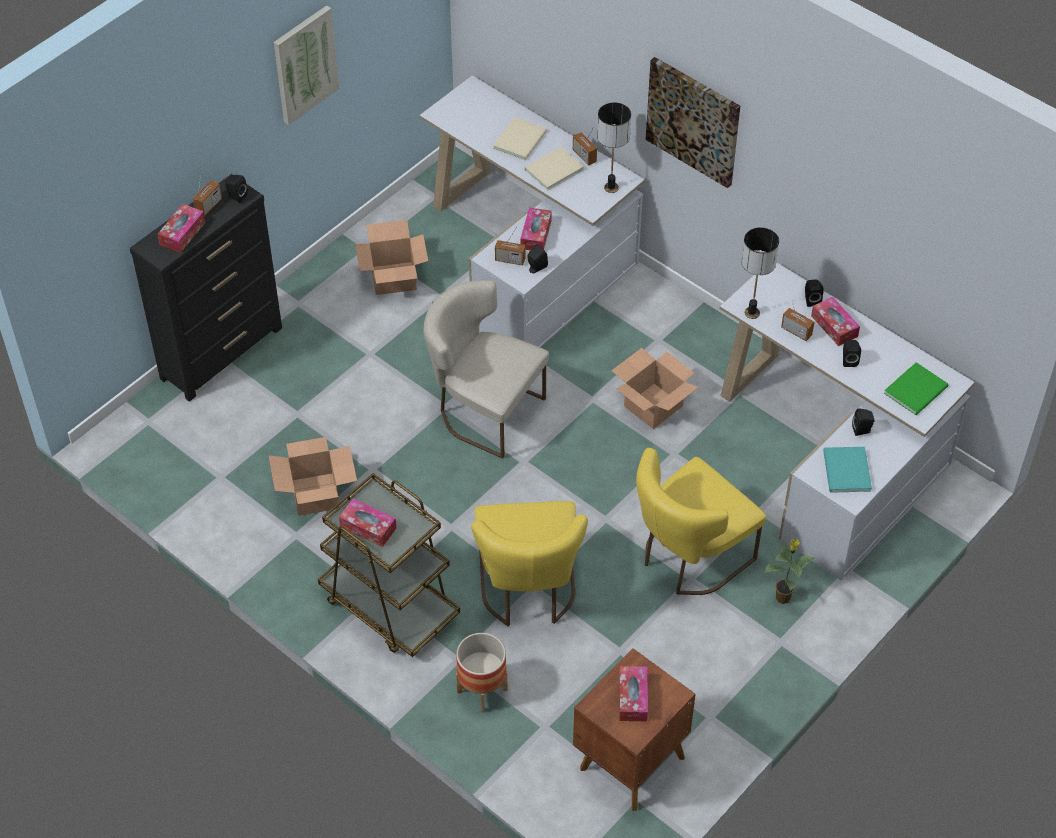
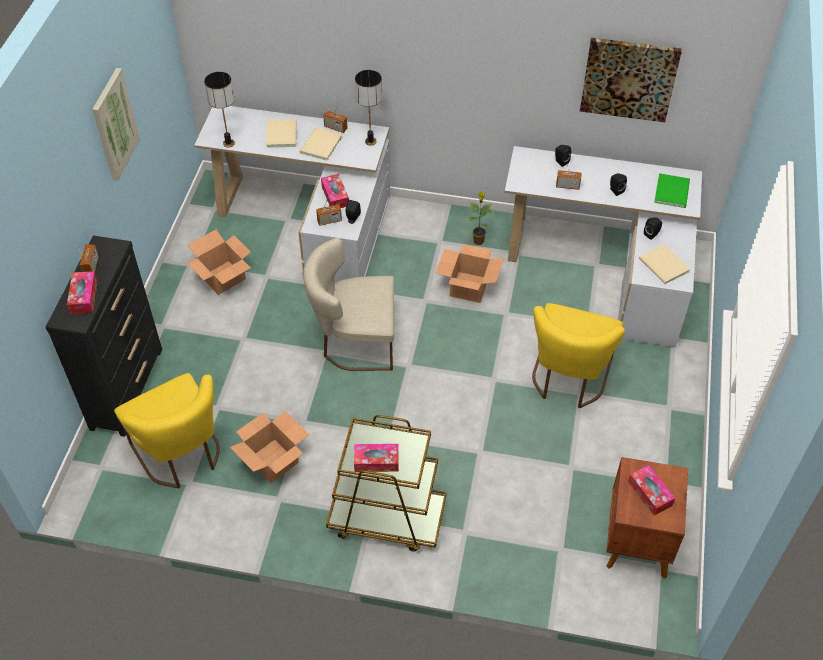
camera: 30 degrees left, 0 degrees up
(236, 196) = (109, 251): black speaker -> none
(482, 690) = (498, 546): planter -> none
(528, 591) = (478, 456): yellow chair -> yellow chair (182, 455)
(693, 121) = (430, 61): picture -> picture (629, 79)
(752, 313) = (529, 186): table lamp -> table lamp (228, 143)
(783, 596) = (647, 376): potted plant -> potted plant (478, 240)
(834, 326) = (588, 172): tissue box -> none
(845, 472) = (664, 266): turquoise book -> beige book

